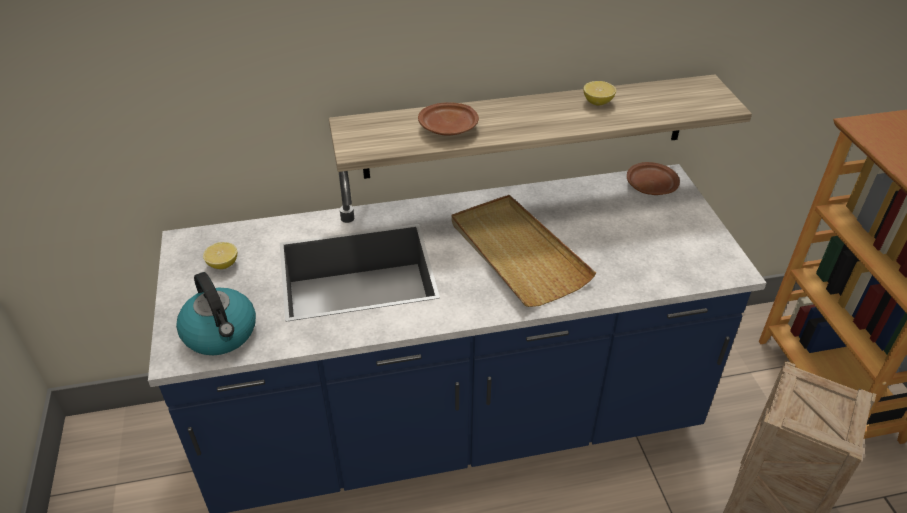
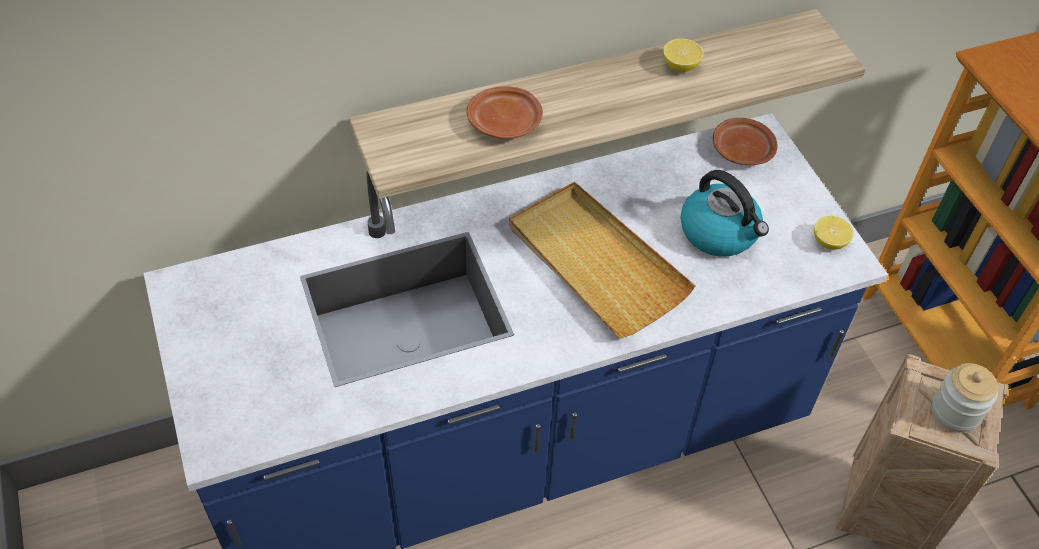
camera: 10 degrees left, 10 degrees up
(221, 333) = (260, 412): kettle -> kettle (720, 232)
(223, 264) = (236, 315): lemon -> lemon (829, 242)
(826, 410) = (955, 411): none -> jar

